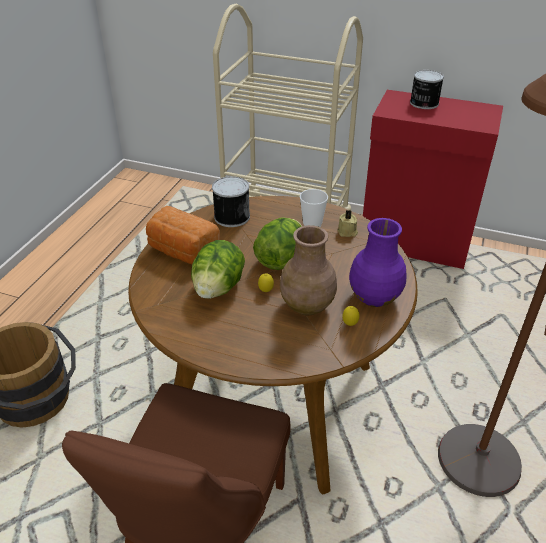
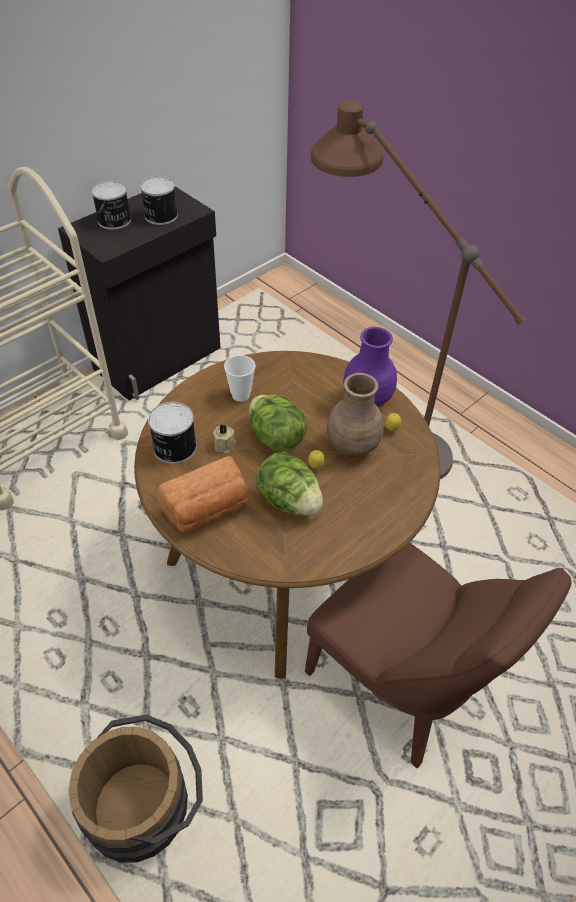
camera: 65 degrees left, 10 degrees up
(347, 232) = (266, 375): beige candle -> beige candle (225, 445)
(415, 244) = (159, 359): red cabinet -> black cabinet
(456, 116) = (160, 216): none -> can

